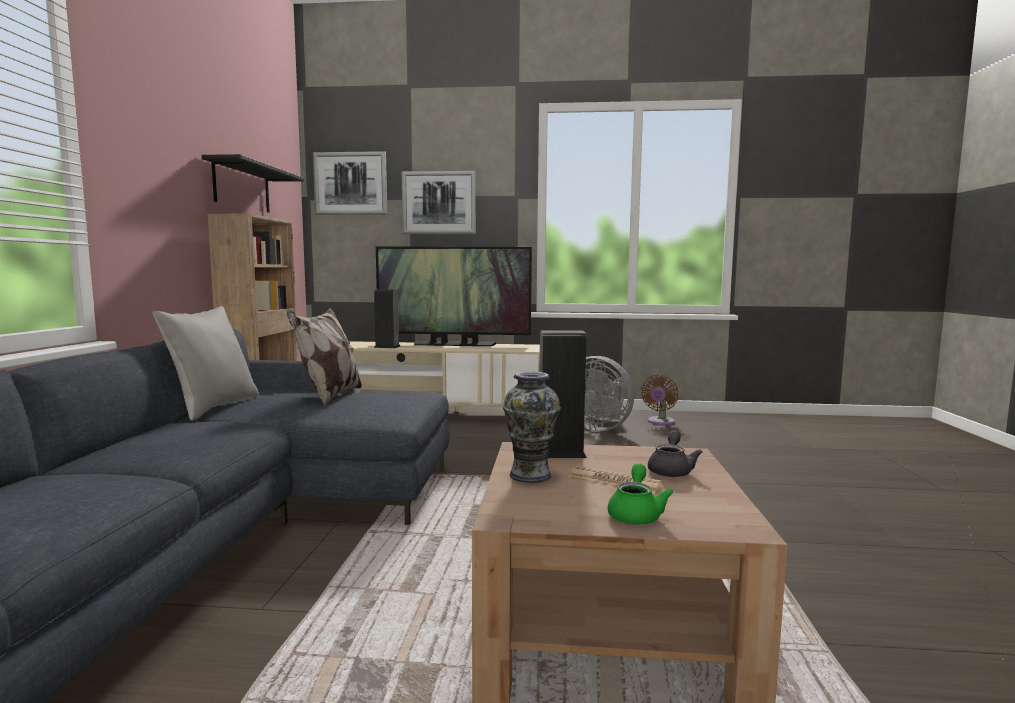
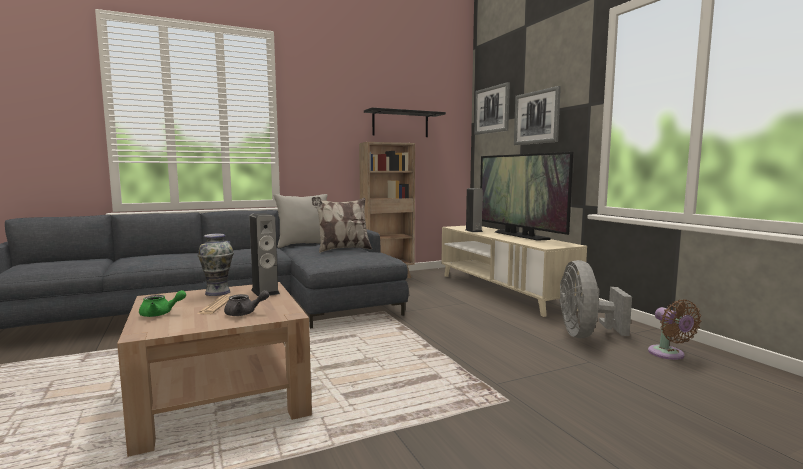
camera: 60 degrees right, 0 degrees up
(660, 422) = (669, 354): brown fan -> brown fan turned 105 degrees counterclockwise

